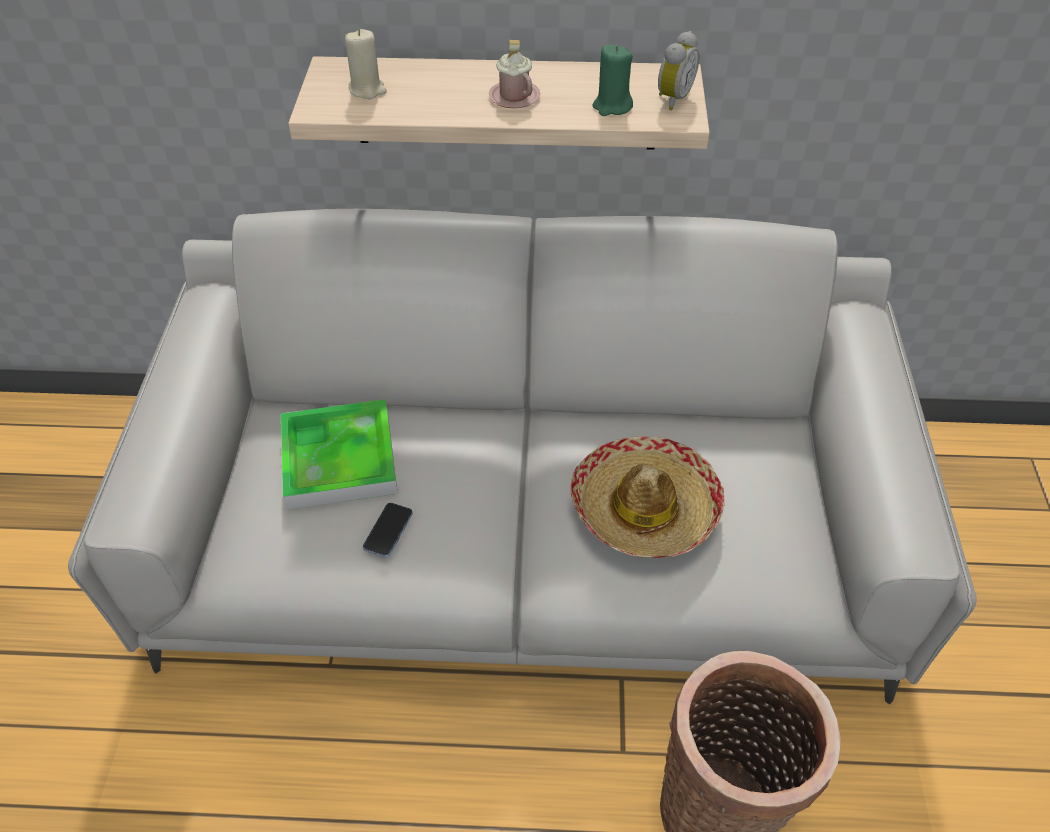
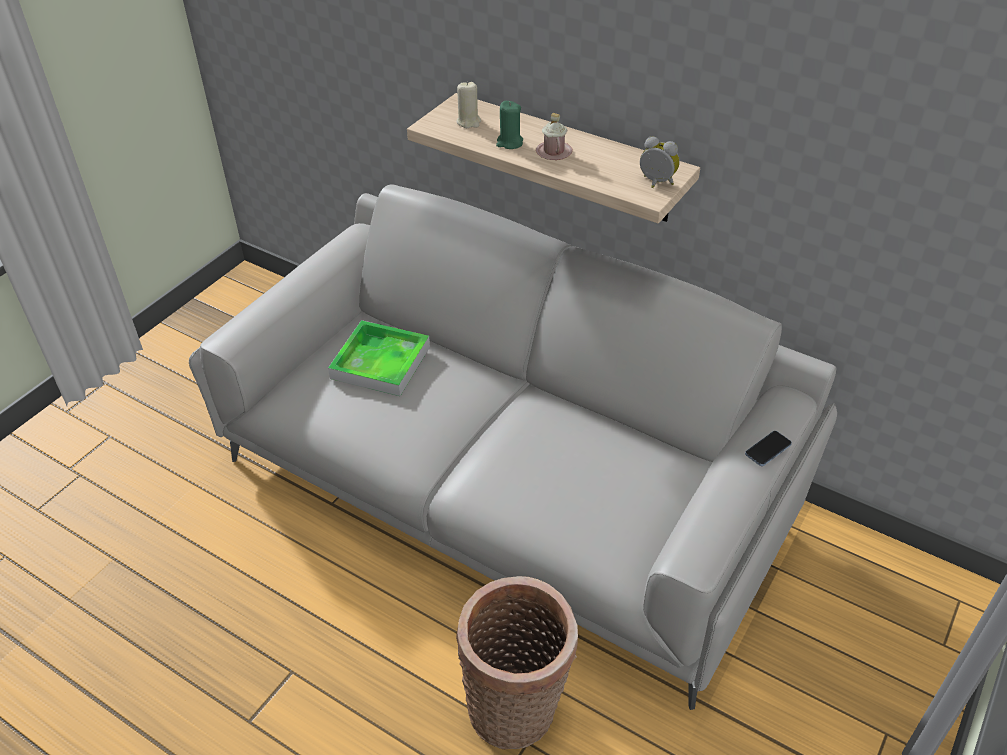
camera: 30 degrees right, 5 degrees down
(388, 531) = (378, 415): phone -> phone (768, 449)
(612, 106) = (611, 176): green candle -> green candle (509, 143)
(645, 508) = (549, 470): hat -> none
(672, 98) = (656, 183): alarm clock -> alarm clock turned 120 degrees counterclockwise

